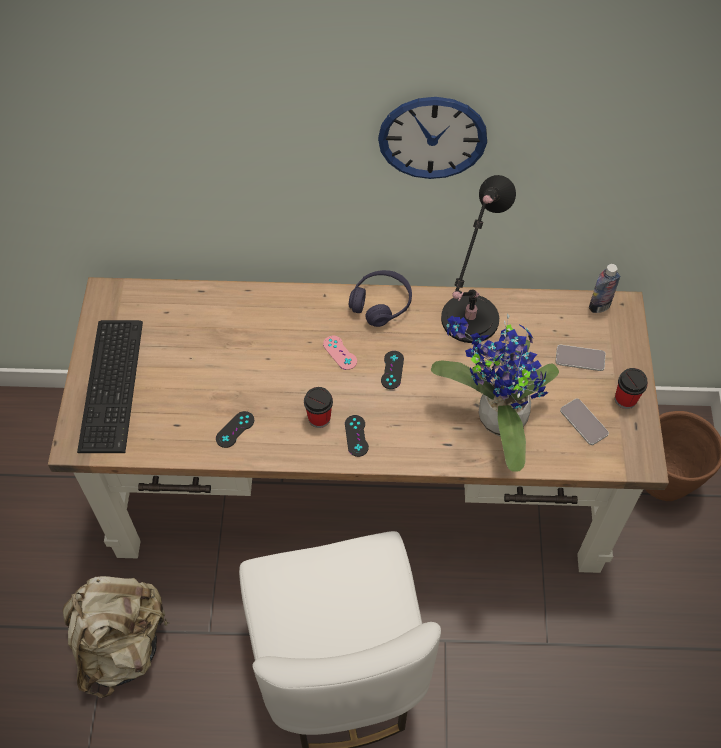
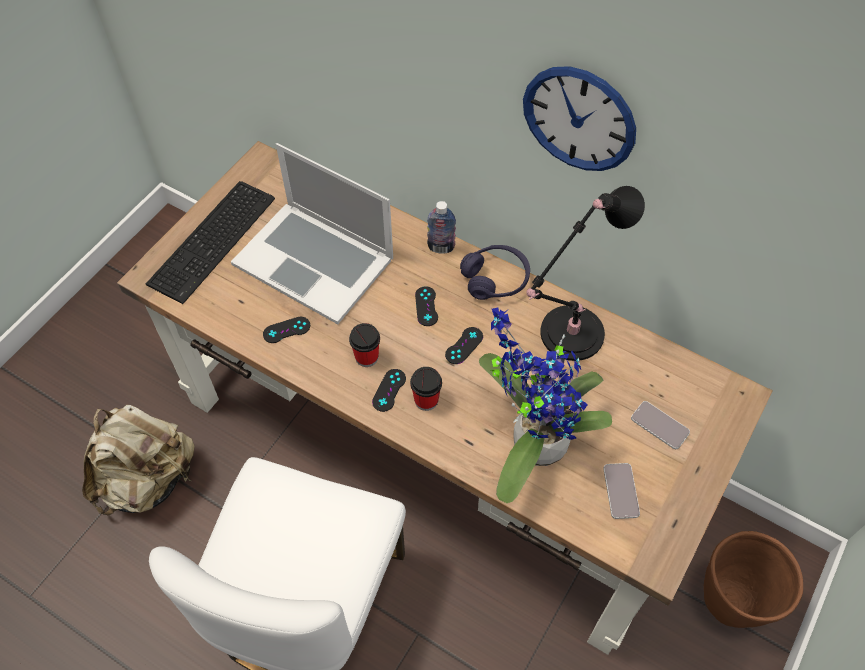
camera: 30 degrees right, 0 degrees up
(217, 359) = (314, 260): none -> laptop
(340, 353) = (426, 306): pink game controller -> black game controller
(599, 306) = (715, 383): bottle -> bottle (441, 247)
(625, 399) = (681, 490): cup -> cup (426, 400)

